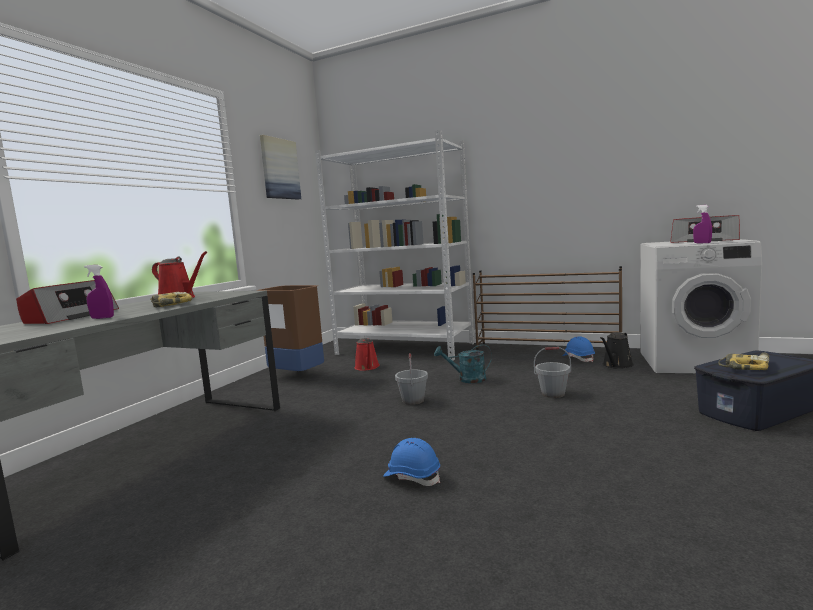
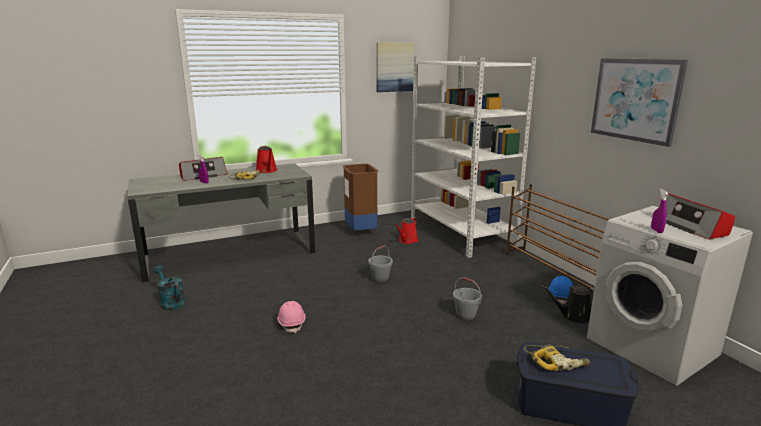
camera: 40 degrees right, 10 degrees up
(412, 477) = (291, 323): blue hard hat -> pink hard hat
(467, 379) = (441, 278): turquoise watering can -> turquoise watering can (171, 302)
(590, 159) = (635, 100): none -> picture

